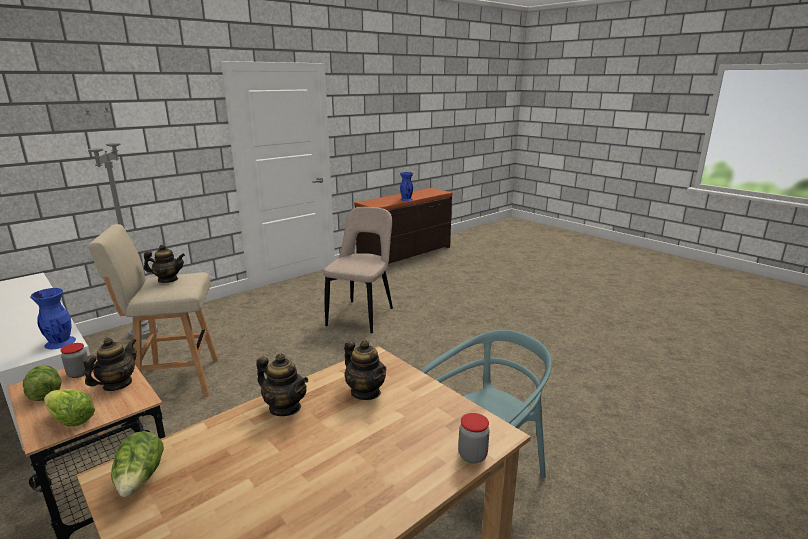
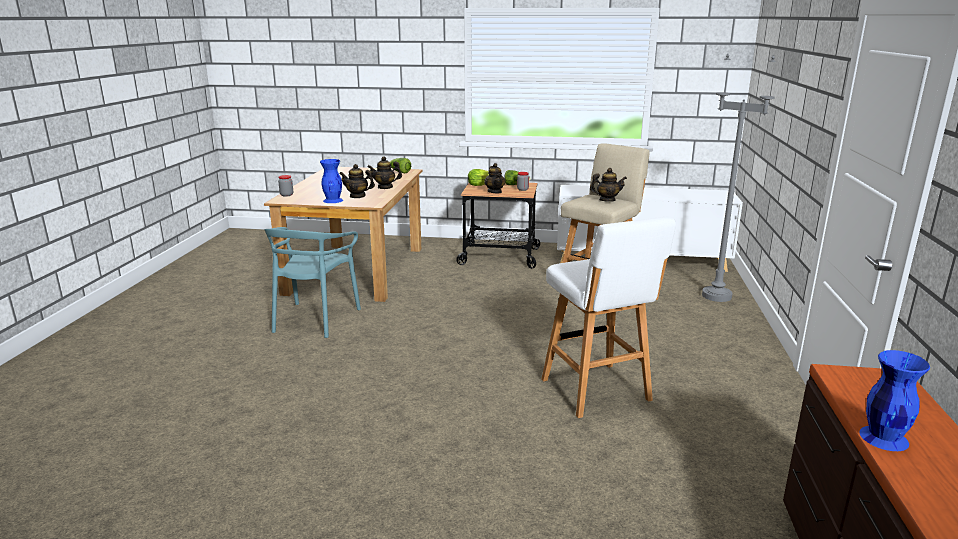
camera: 140 degrees right, 0 degrees up
(60, 342) = (576, 193): blue vase -> blue vase (333, 200)
(168, 280) = (607, 200): teapot -> teapot turned 135 degrees counterclockwise
(362, 315) = (597, 392): beige chair -> white stool

